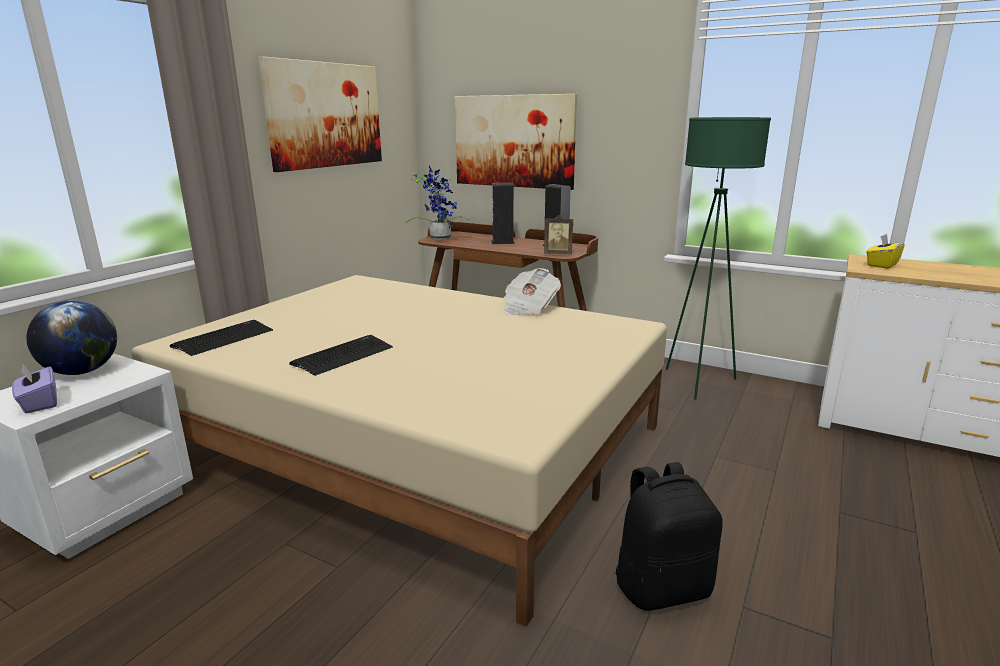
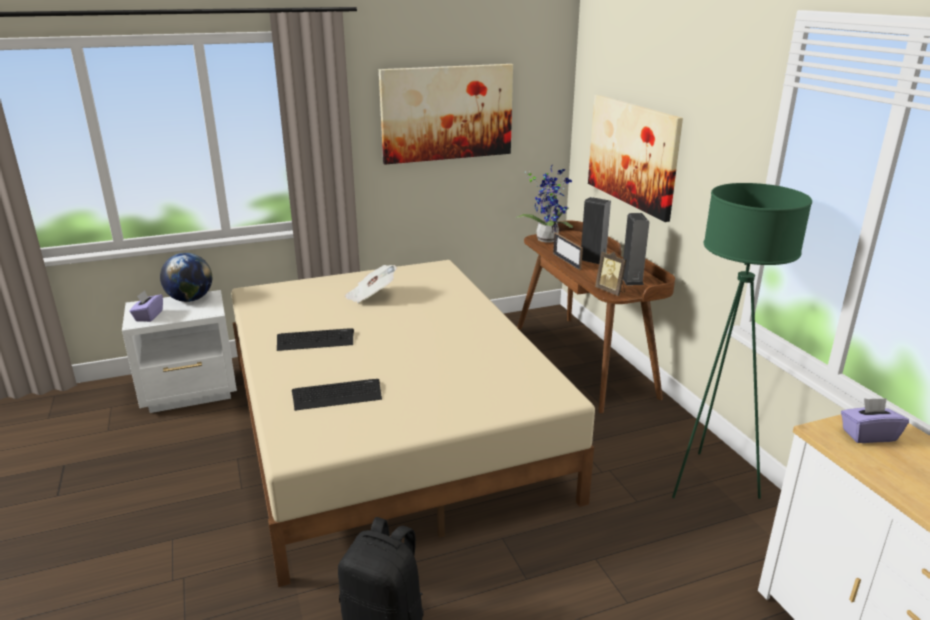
camera: 40 degrees right, 5 degrees up
(224, 338) = (280, 298): keyboard -> keyboard (337, 395)
(486, 246) = (566, 261): none -> picture frame
(528, 308) = (509, 343): newspaper -> newspaper (371, 296)
(881, 265) = (868, 435): yellow tissue box -> purple tissue box

